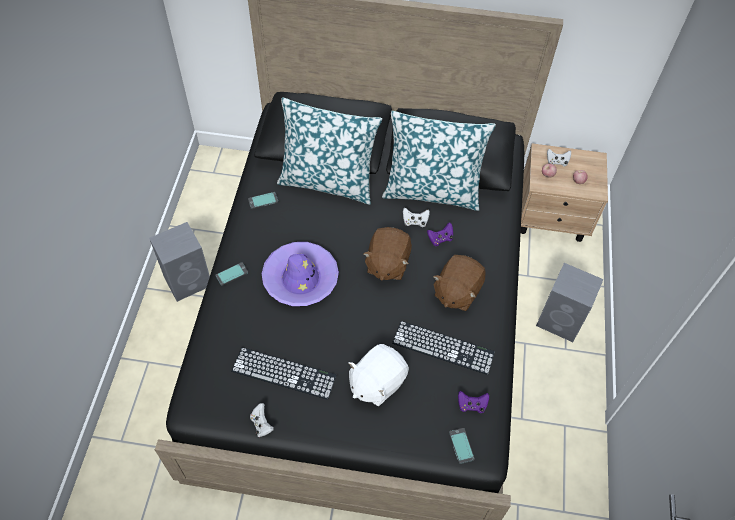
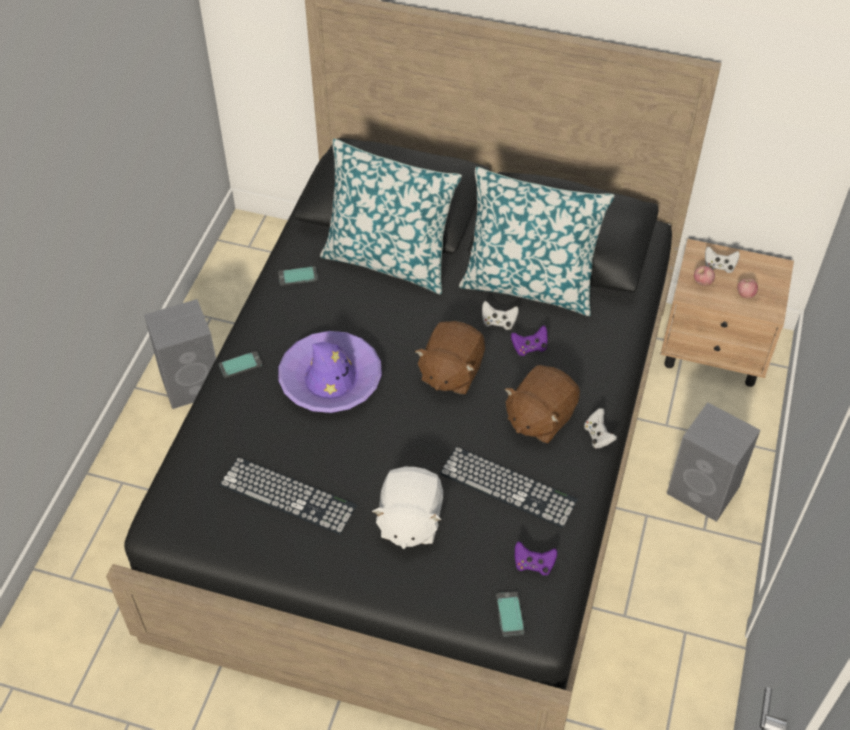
camera: 10 degrees right, 5 degrees down
(262, 424) = (247, 556): white game controller -> white game controller (598, 436)
(376, 382) = (409, 521): white plush toy -> white plush toy turned 45 degrees counterclockwise

